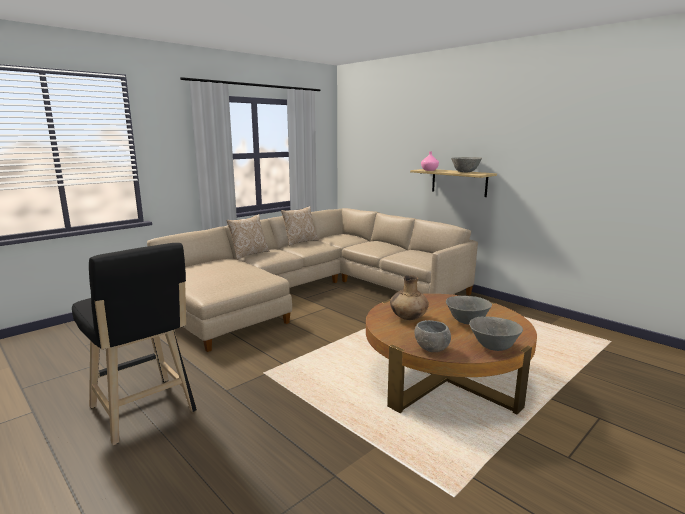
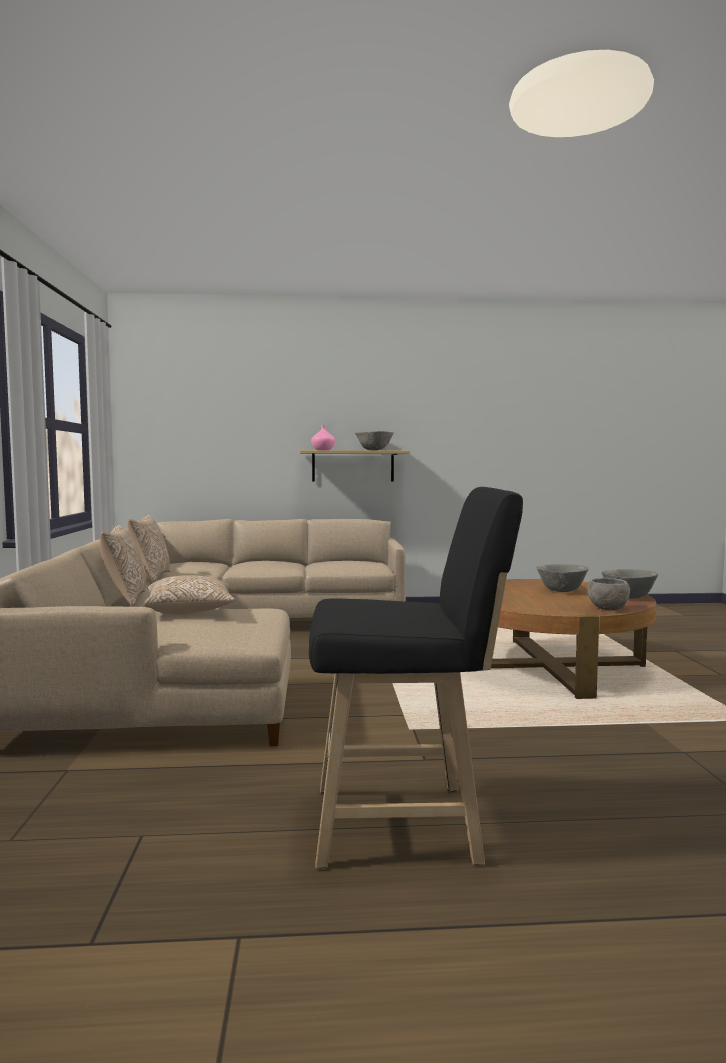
camera: 50 degrees left, 10 degrees down
(236, 269) = (190, 611): none -> pillow
(408, 318) = (520, 600): brown vase -> none

